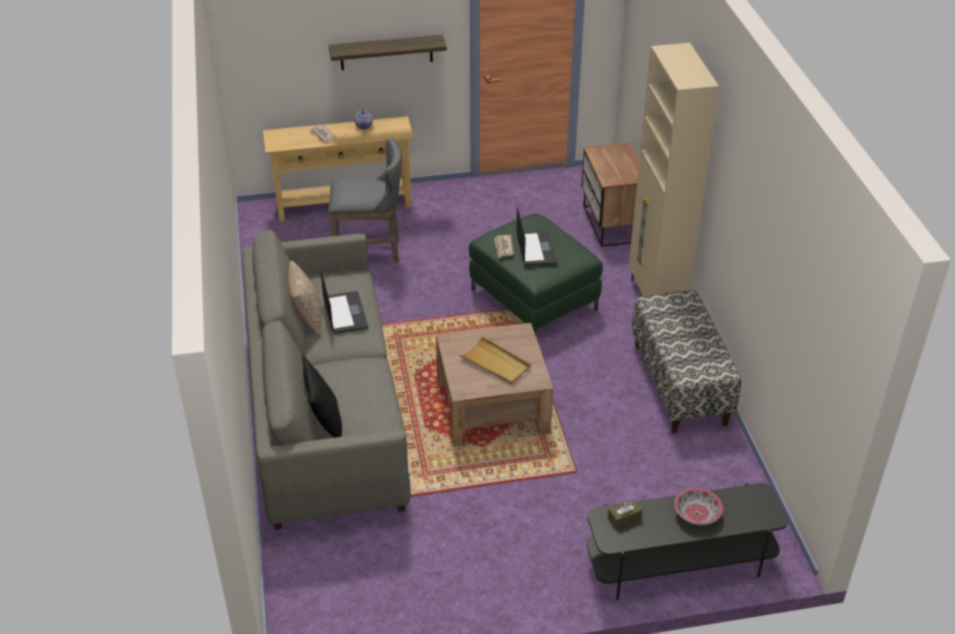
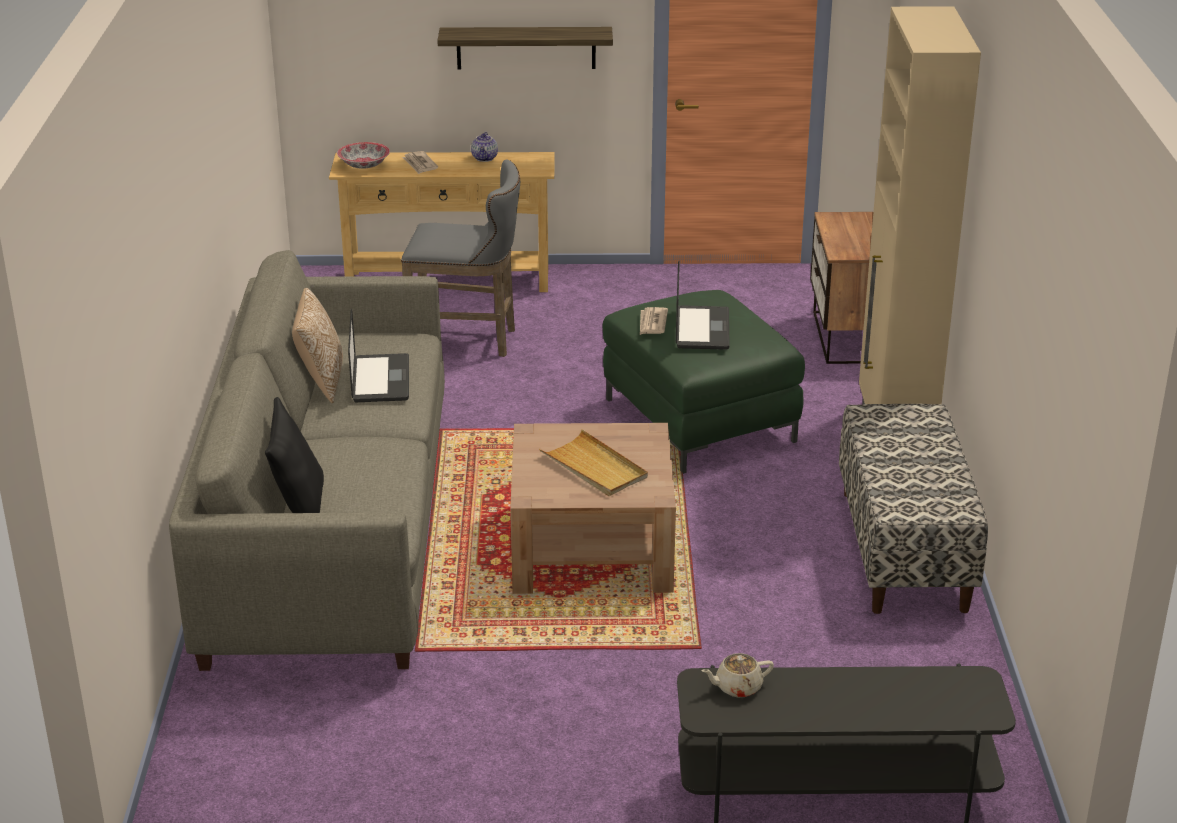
camera: 10 degrees right, 10 degrees down
(624, 517) = (737, 687): brown tissue box -> beige teapot
(696, 514) = (860, 695): bowl -> bowl (364, 165)

